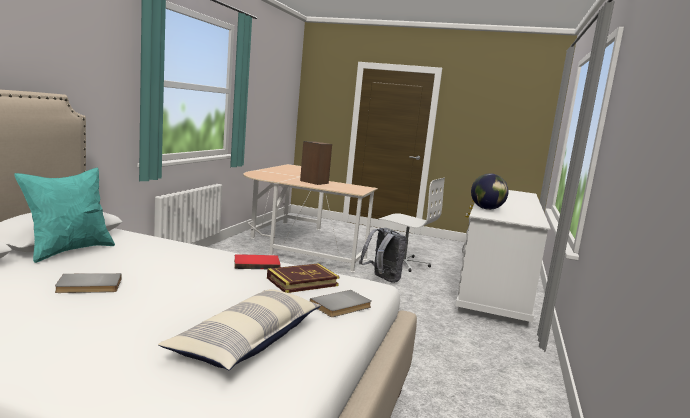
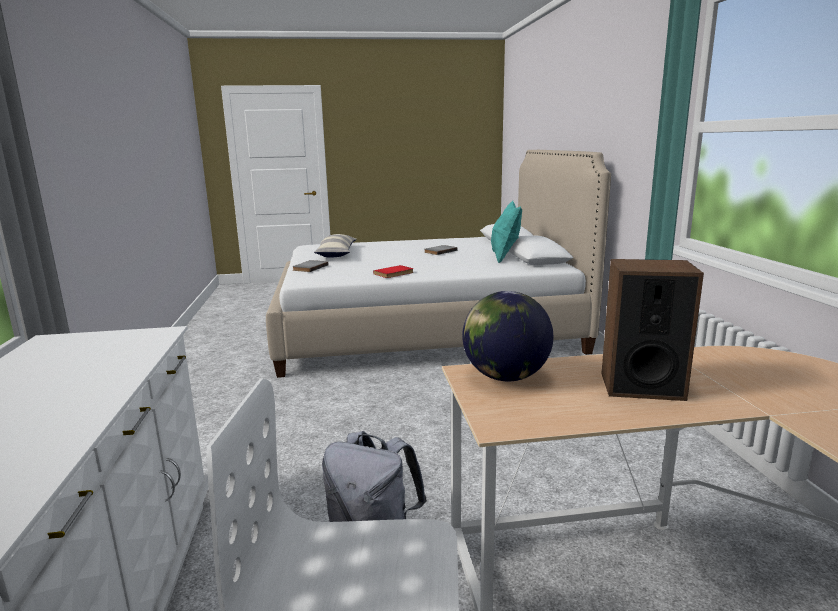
camera: 155 degrees right, 5 degrees up
(302, 282) = (348, 272): book -> none
(486, 209) = (125, 362): globe -> globe (505, 377)

